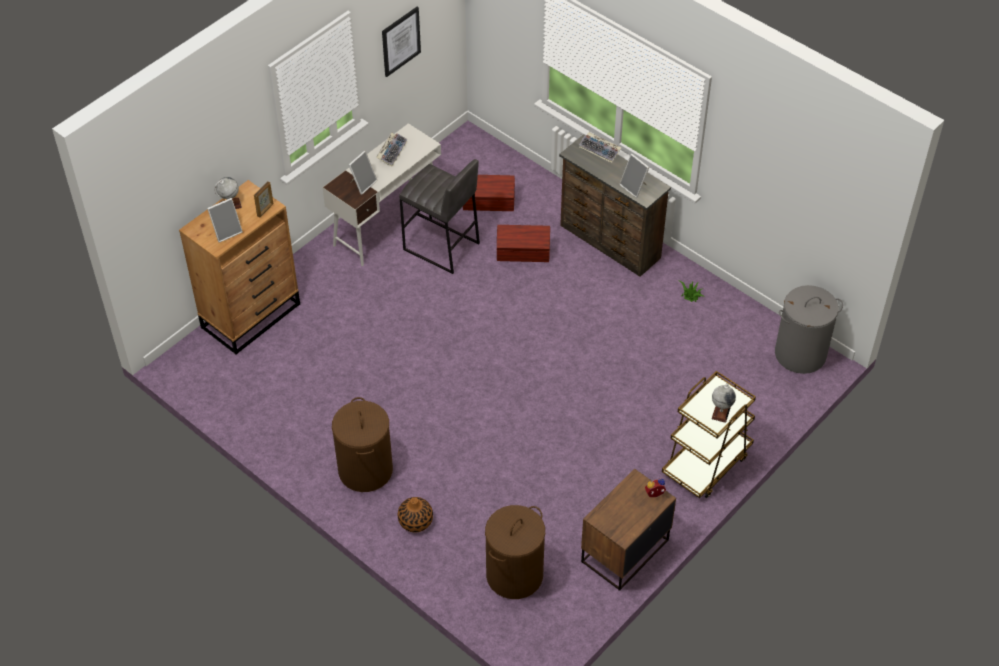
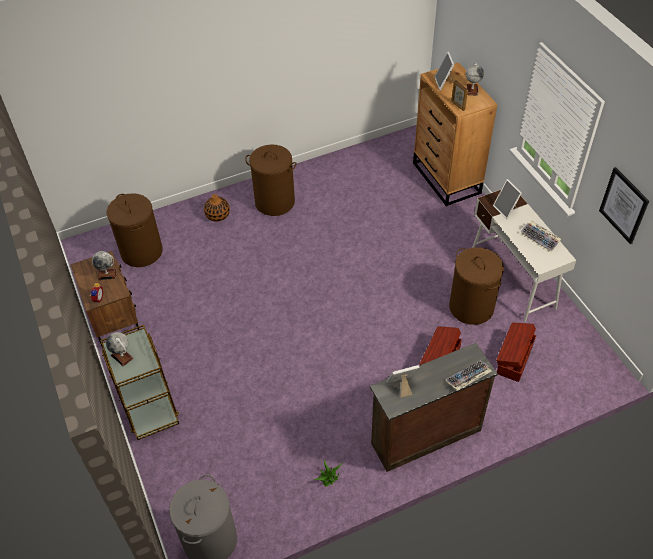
camera: 115 degrees right, 0 degrees up
(441, 247) = (471, 307): grey stool -> brown laundry basket
(618, 504) = (107, 274): none -> globe

